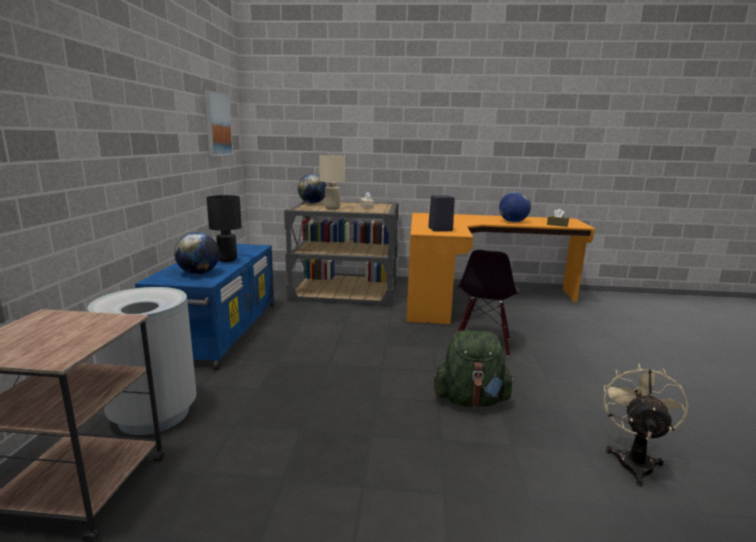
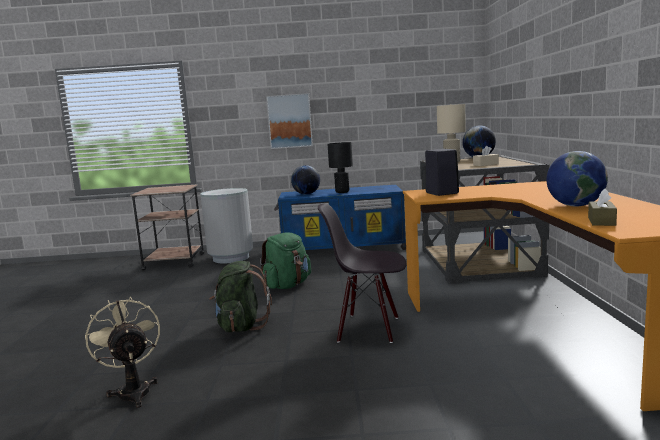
camera: 85 degrees right, 5 degrees down
(217, 124) = (422, 83): picture -> picture (289, 121)
(348, 371) = (287, 286): none -> green backpack
(634, 460) = (133, 390): beige fan -> beige fan turned 135 degrees counterclockwise

